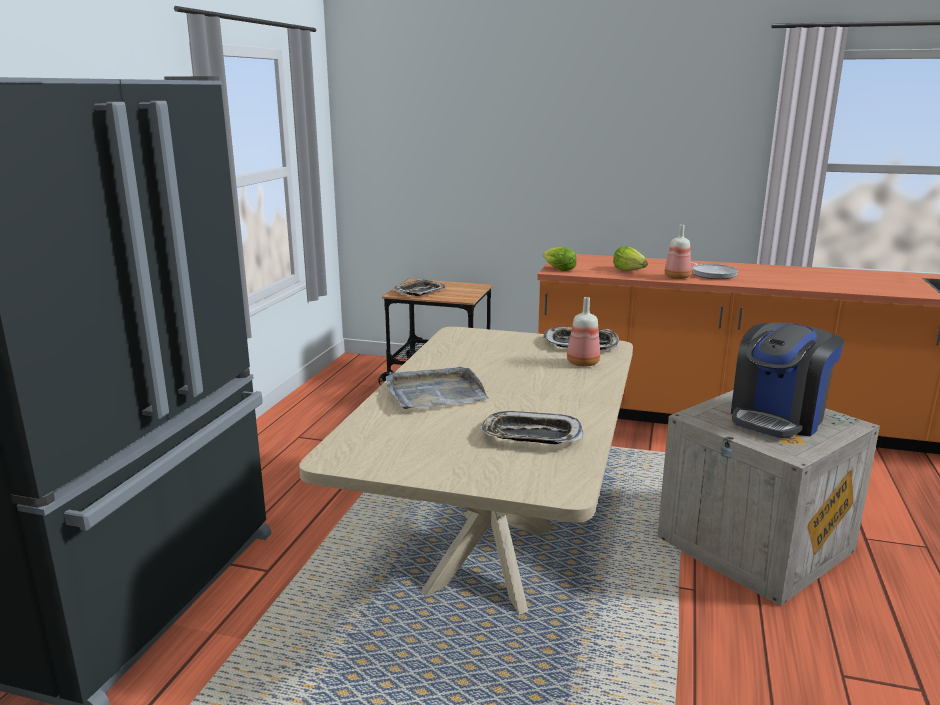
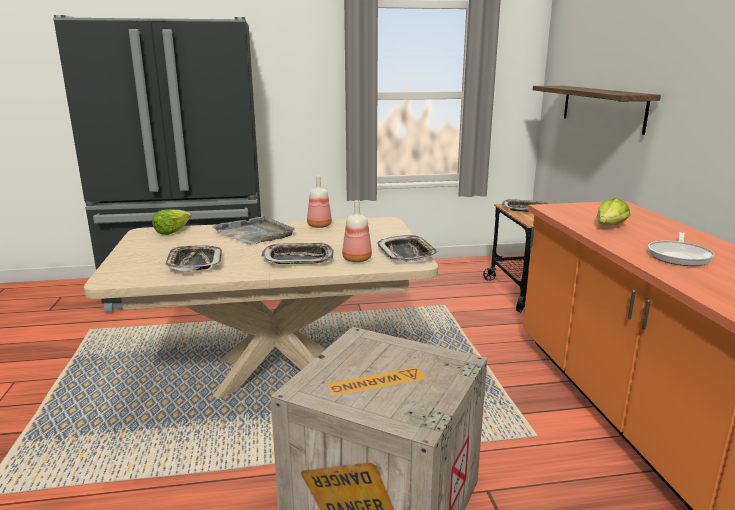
camera: 65 degrees right, 0 degrees up
(461, 170) = (602, 107): none -> shelf
(558, 269) = (557, 207): lettuce -> lettuce (172, 231)
(560, 385) = (298, 259): none -> tray
(677, 277) = (624, 244): bottle -> bottle (319, 226)
(778, 418) = (394, 378): coffee machine -> none

